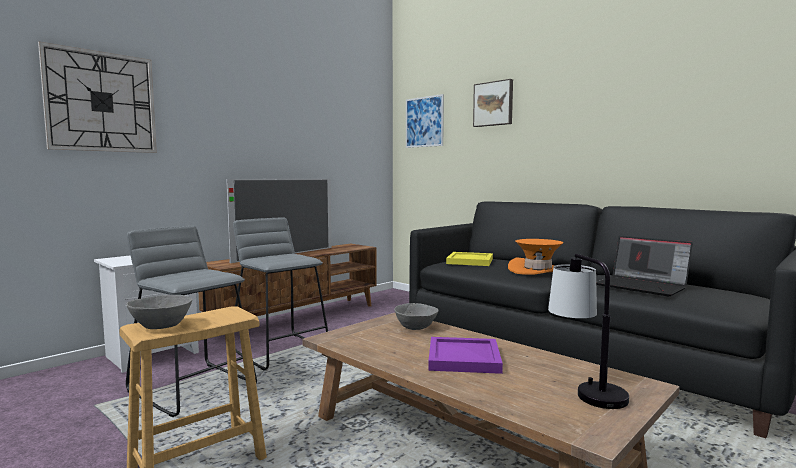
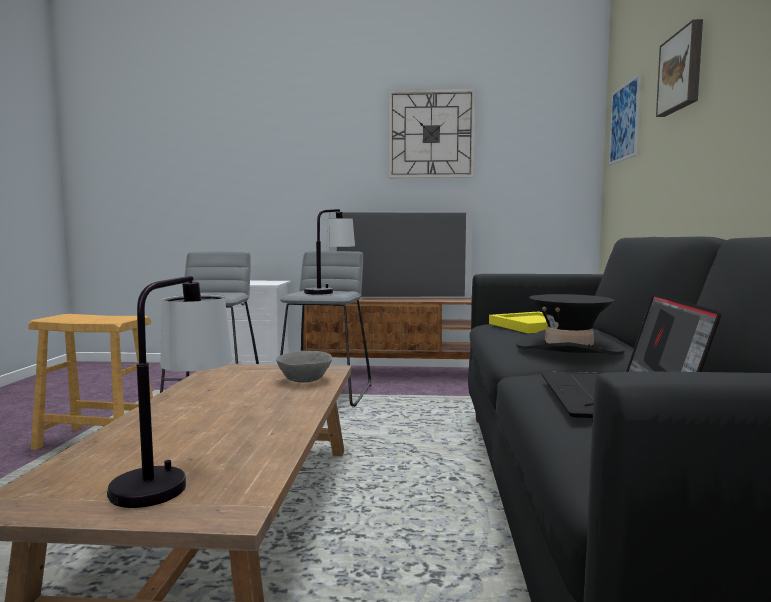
camera: 50 degrees right, 0 degrees up
(101, 102) = (238, 146): wall clock -> wall clock (431, 134)
(162, 325) = (71, 317): grey bowl -> none
(286, 256) = (329, 292): none -> table lamp
(465, 358) = (225, 412): purple tray -> none
(537, 270) = (568, 348): orange hat -> black hat

